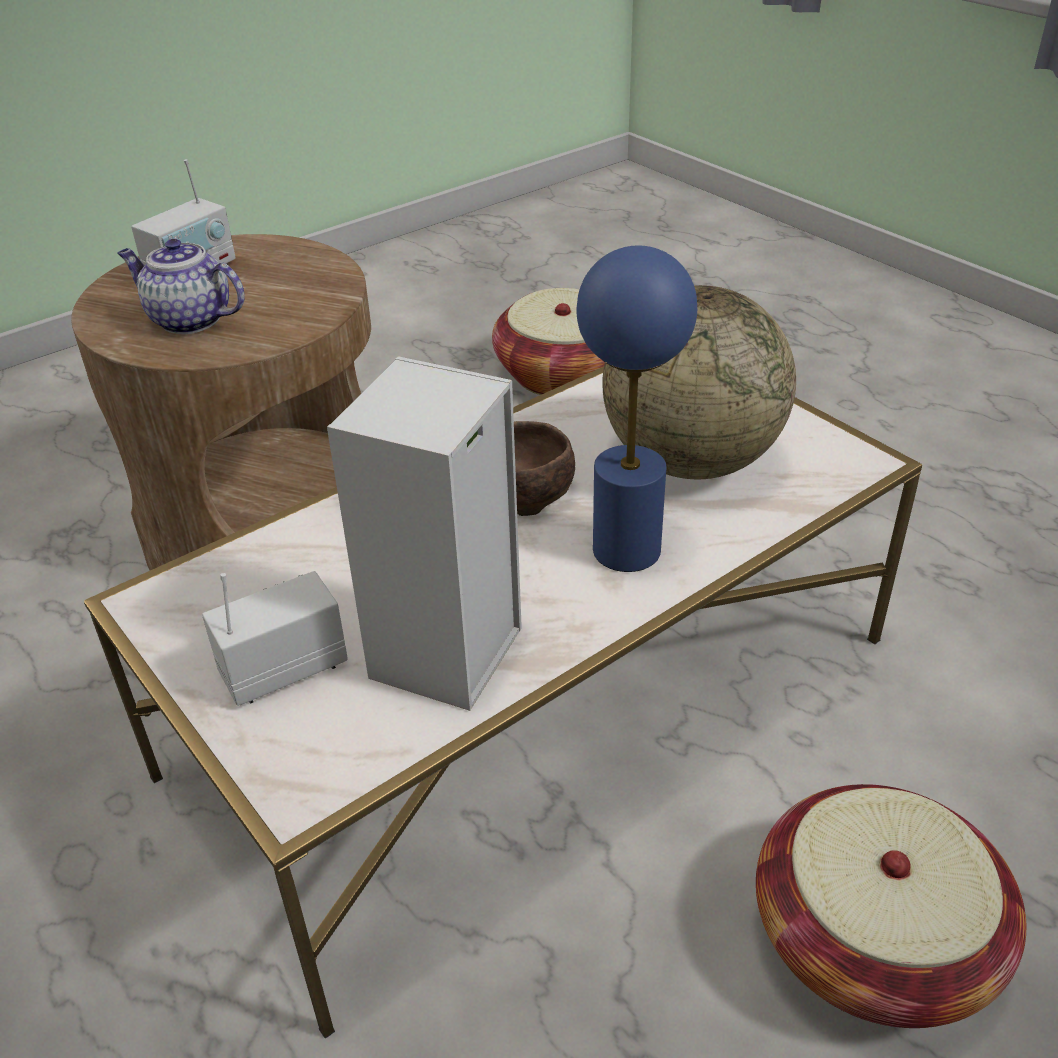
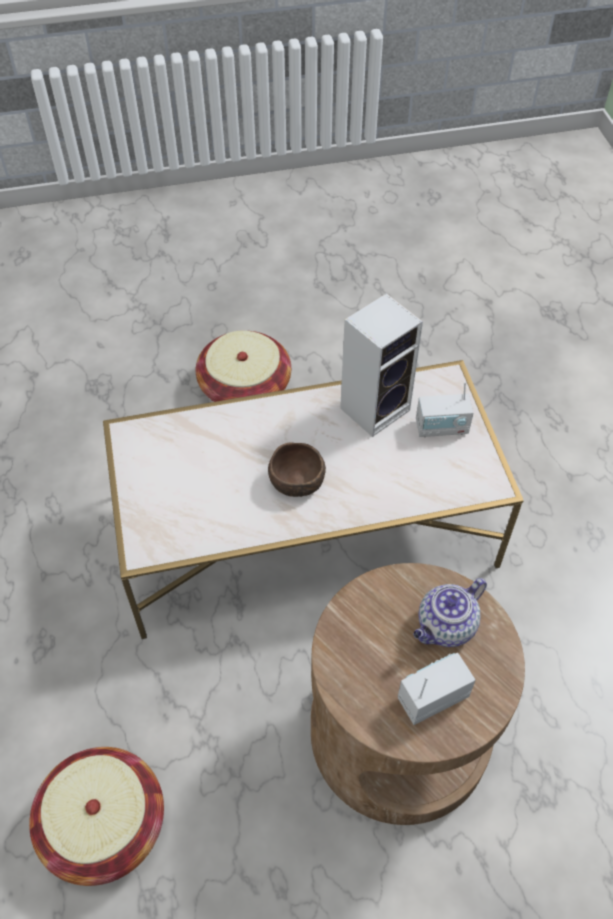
camera: 155 degrees left, 15 degrees up
(188, 320) = (445, 627): teapot -> teapot turned 90 degrees clockwise
(625, 550) = (273, 428): blue table lamp -> none
(691, 461) = (203, 466): globe -> none

